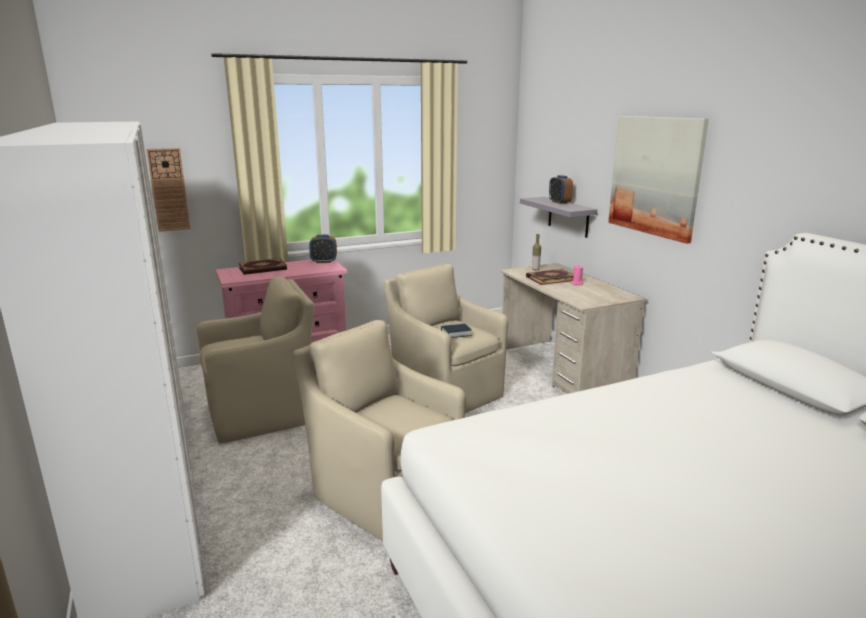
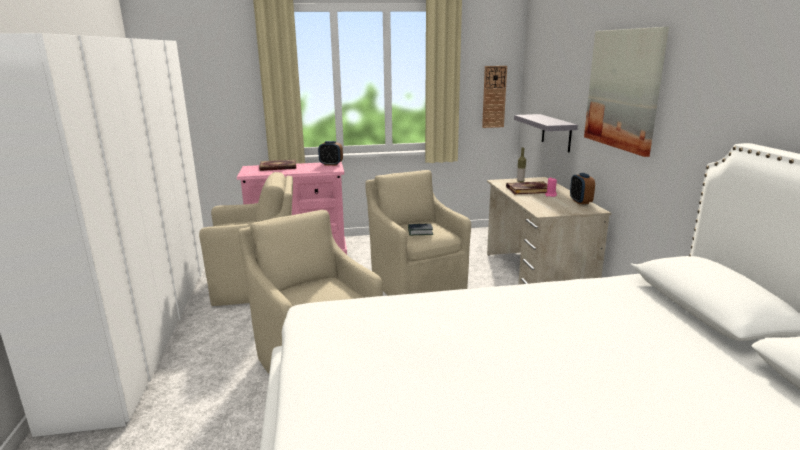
camera: 15 degrees right, 0 degrees up
(169, 190) = (210, 99): wall clock -> wall clock (494, 97)
(559, 202) = (547, 118): alarm clock -> alarm clock (580, 201)

